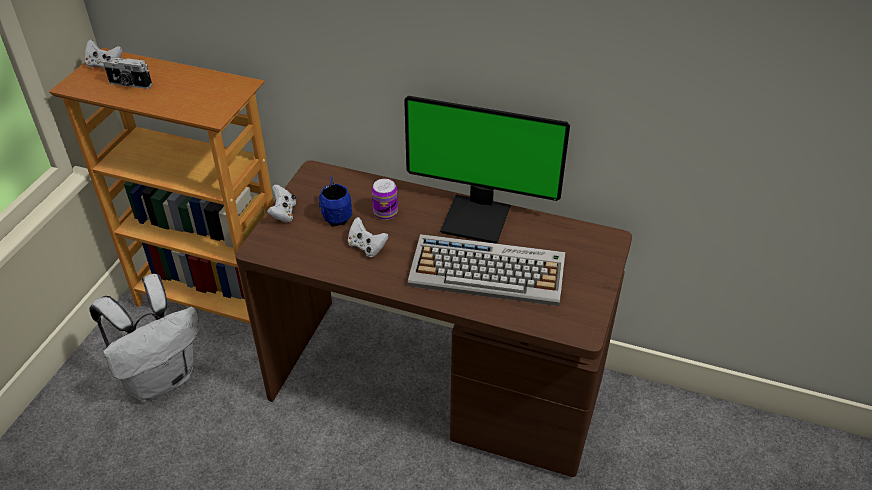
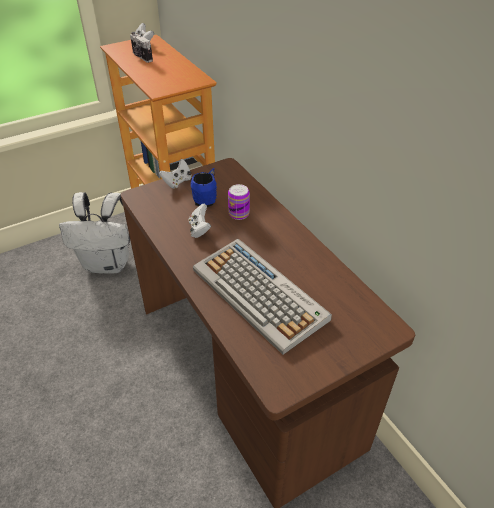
camera: 40 degrees right, 0 degrees up
(478, 218) = (298, 251): monitor -> none

